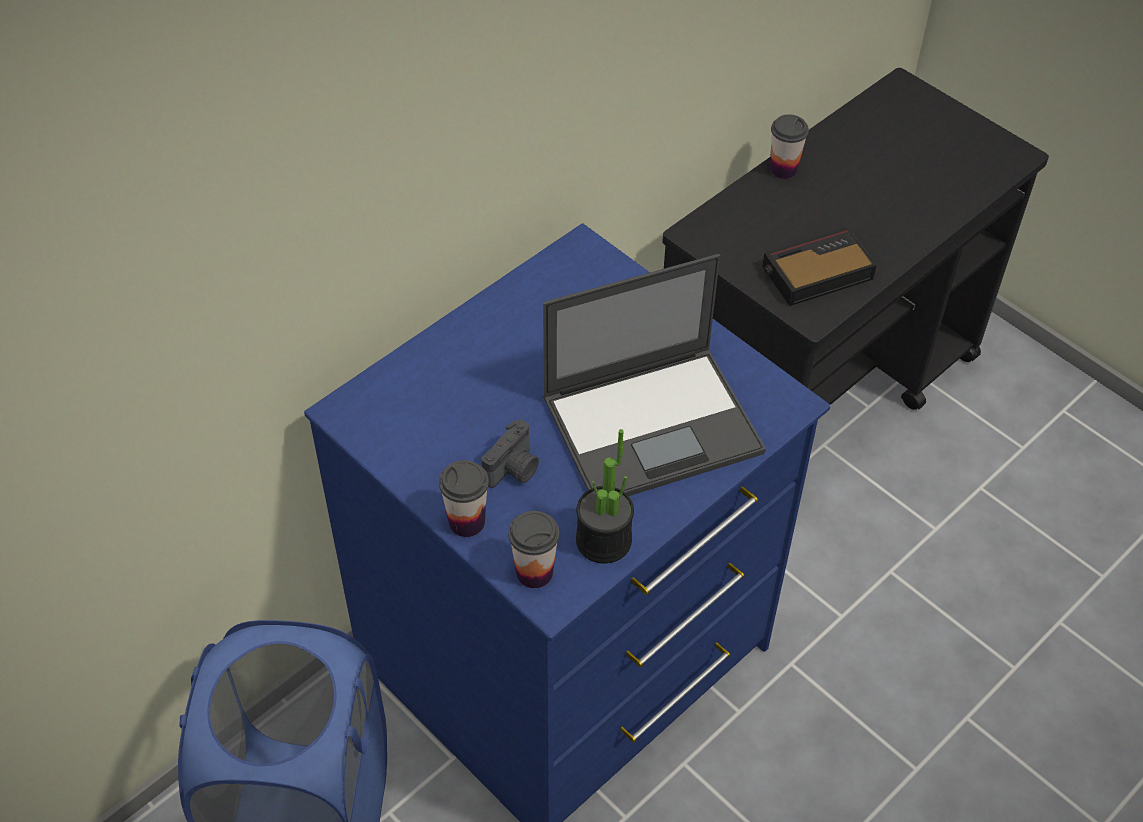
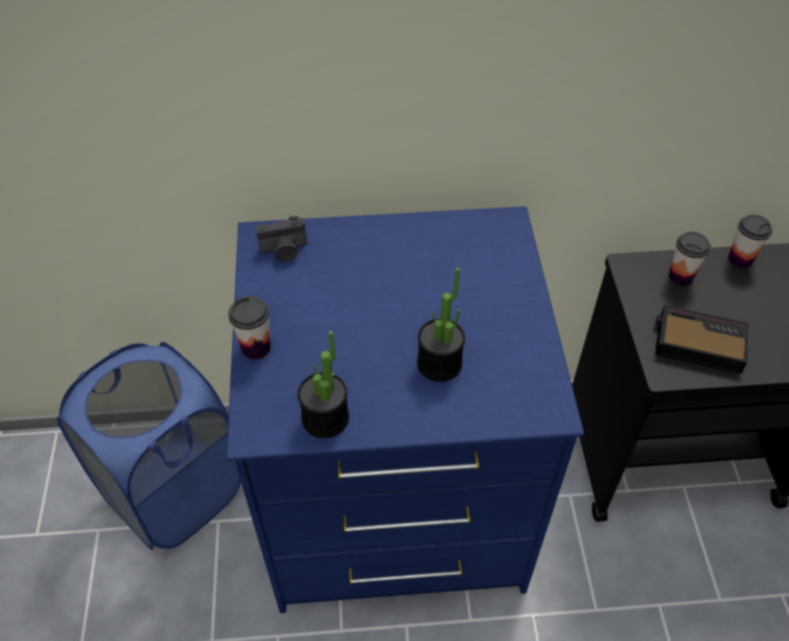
camera: 40 degrees right, 0 degrees up
(514, 470) = (318, 334): camera -> camera (284, 251)
(534, 572) = (261, 408): cup -> cup (680, 277)
(654, 424) = (439, 363): laptop -> potted plant

